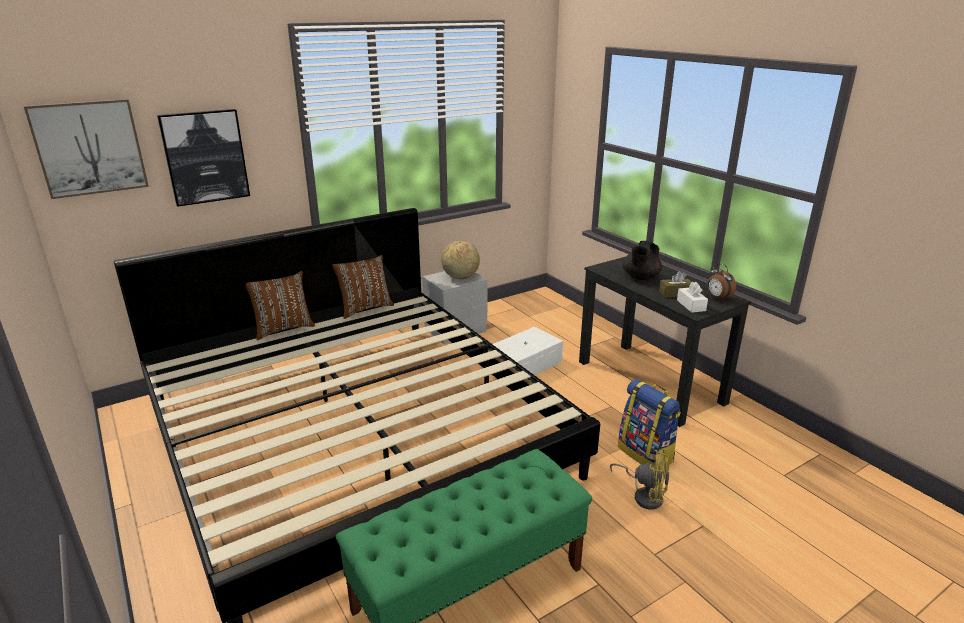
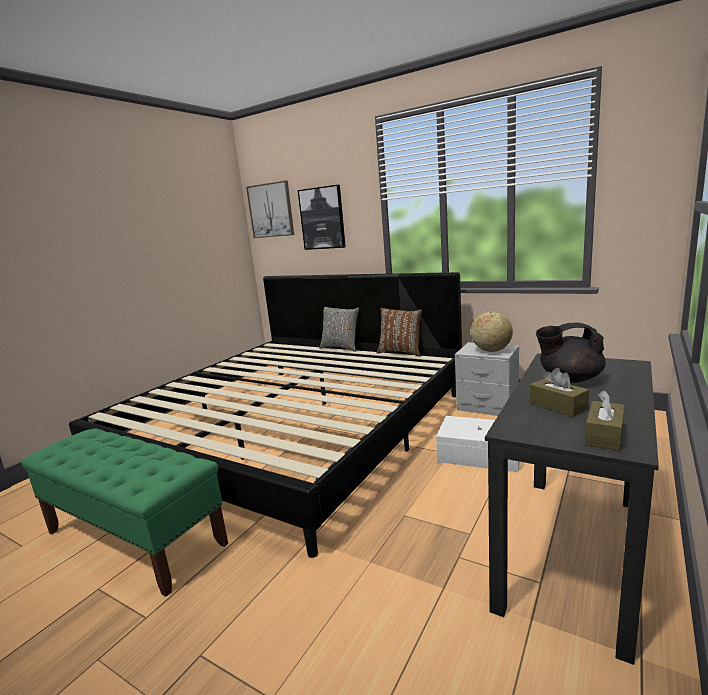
camera: 65 degrees right, 10 degrees down
(283, 329) = (341, 347): brown pillow -> grey pillow
(644, 495) = (306, 615): yellow fan -> none
(646, 454) = (394, 594): backpack -> none
(691, 305) = (533, 422): white tissue box -> none
(717, 298) = (604, 435): alarm clock -> brown tissue box

